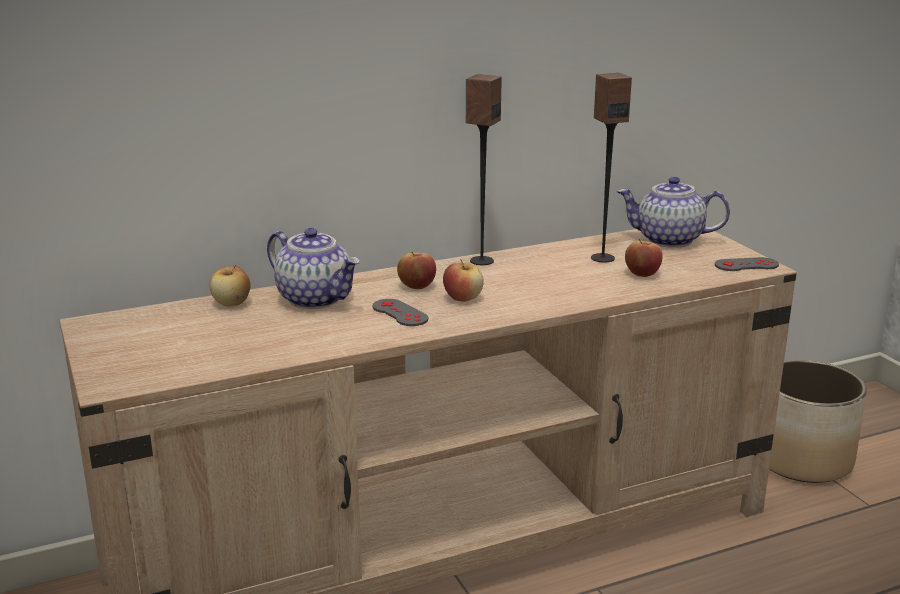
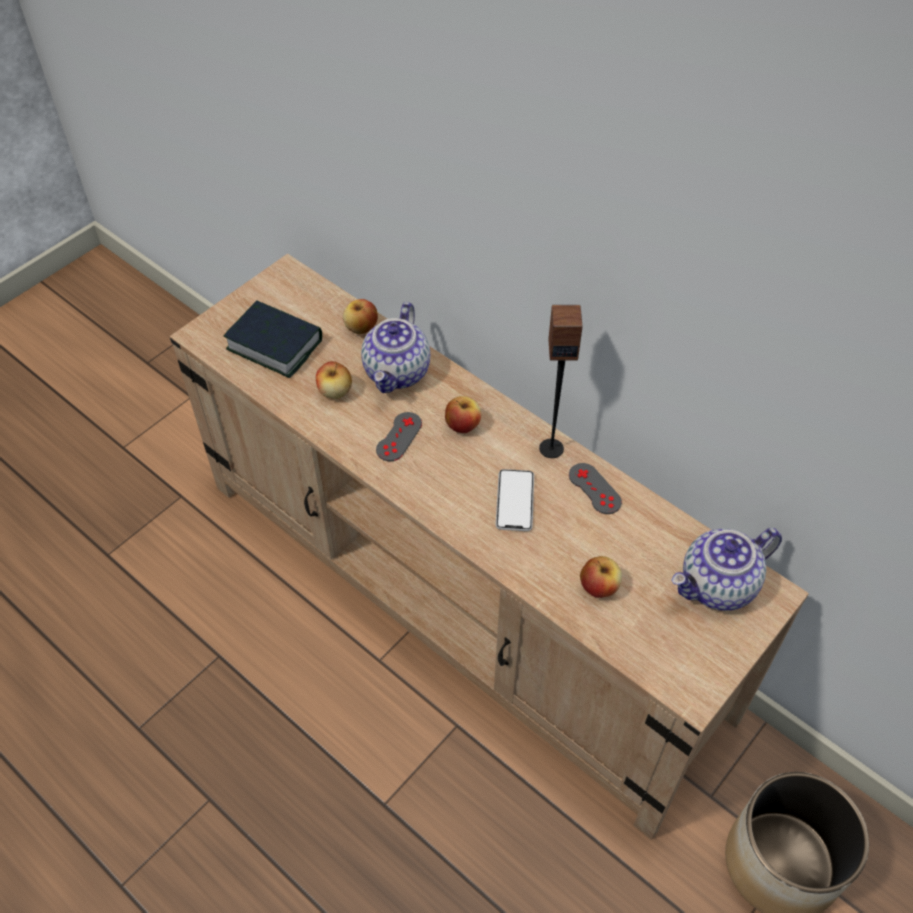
camera: 65 degrees right, 30 degrees up
(191, 347) = (275, 344): none -> book
(463, 298) = (454, 467): apple -> apple (335, 391)
(526, 284) = (515, 501): none -> phone
(602, 258) = (622, 541): speaker -> none
(668, 240) = (718, 586): teapot -> teapot turned 105 degrees counterclockwise
(746, 265) = (686, 677): grey game controller -> grey game controller (594, 488)

